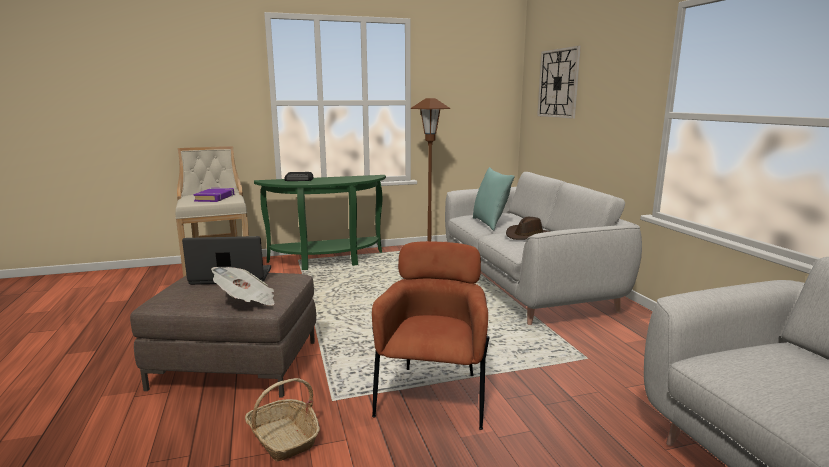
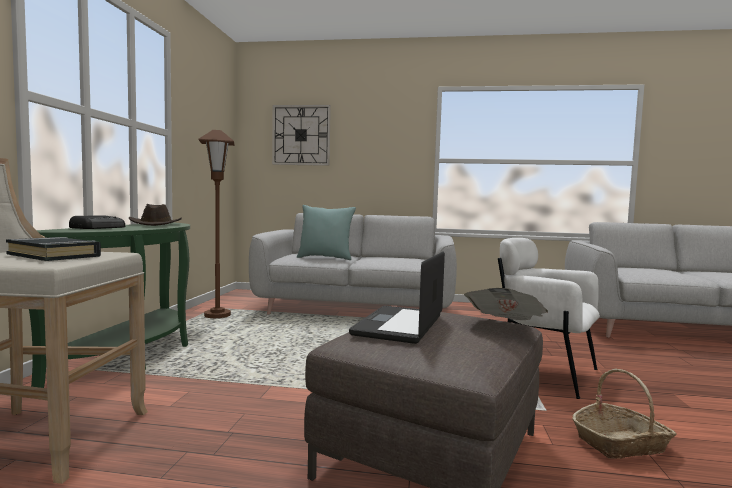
camera: 65 degrees left, 10 degrees down
(215, 198) = (54, 255): purple book -> black book
(433, 396) = (543, 373): brown armchair -> white armchair
(528, 235) = (382, 257): brown hat -> brown hat (156, 225)

